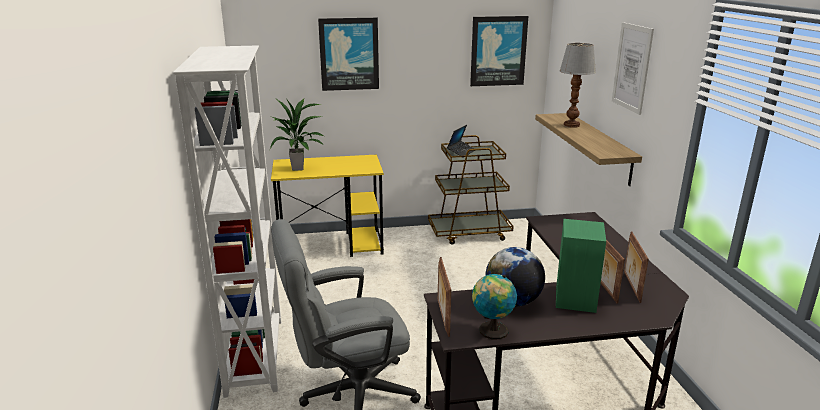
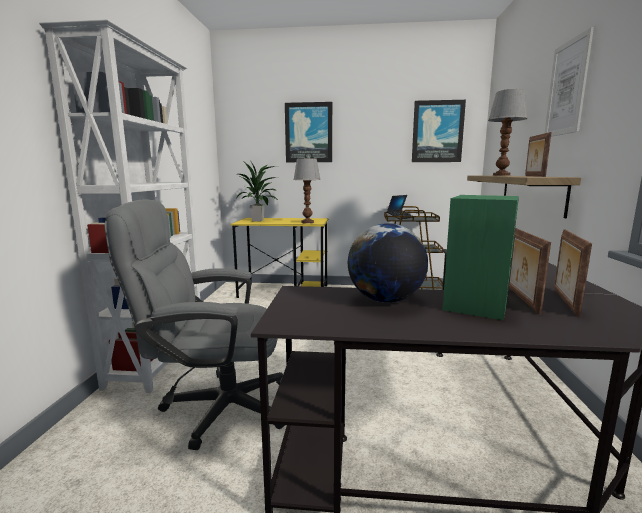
camera: 15 degrees right, 10 degrees down
(360, 169) = (307, 222): none -> table lamp
(442, 318) = (282, 305): picture frame -> picture frame (533, 176)
(491, 331) = (334, 322): globe -> none

